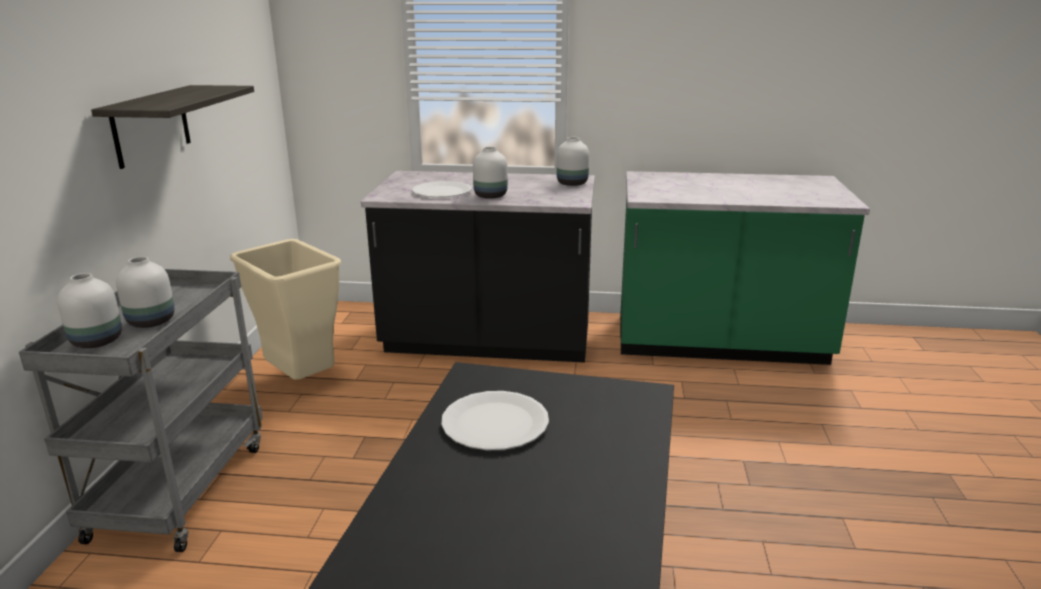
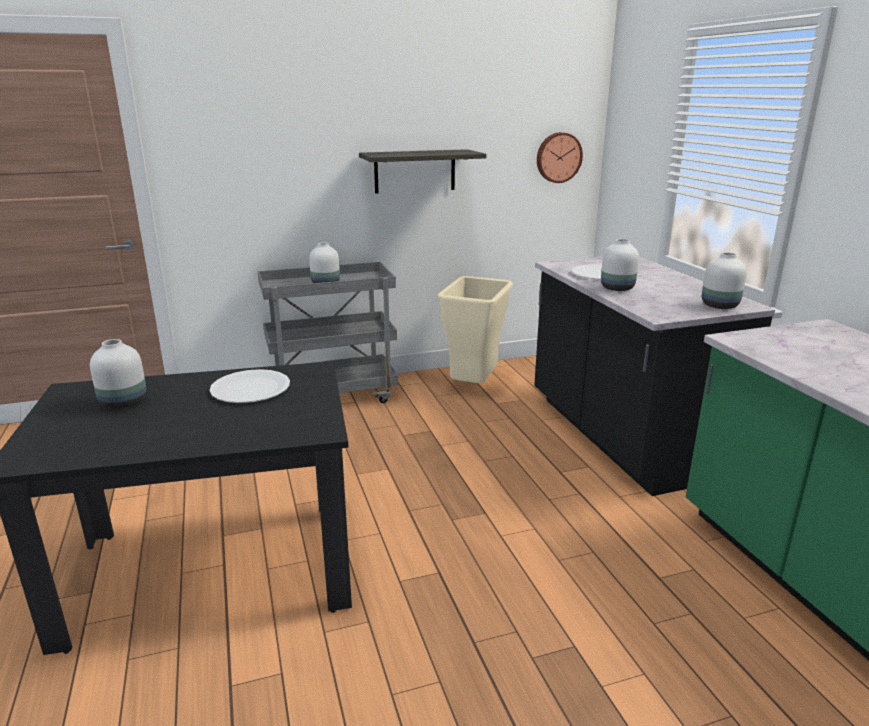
camera: 65 degrees right, 0 degrees up
(95, 342) = (293, 282): white vase -> white vase (122, 402)
(254, 83) = (558, 157): none -> wall clock

